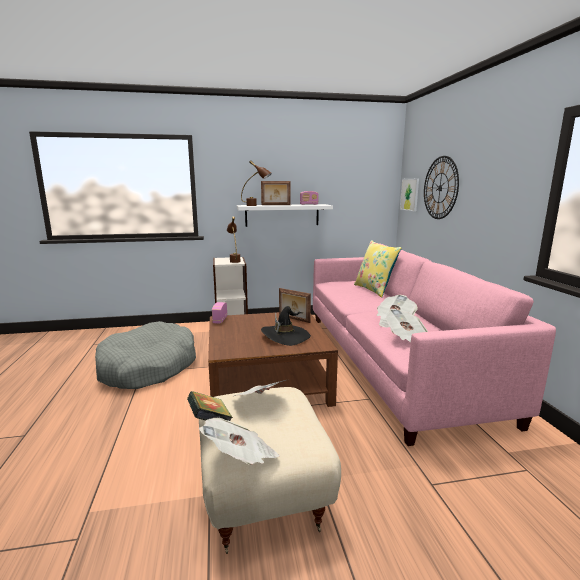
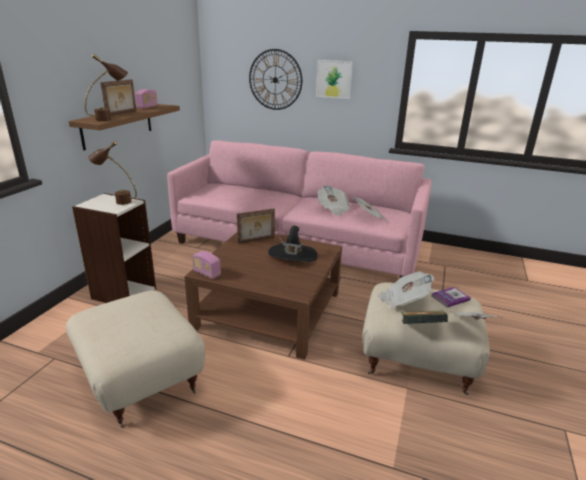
camera: 60 degrees left, 10 degrees up
(148, 367) = (139, 380): grey dog bed -> beige ottoman
(282, 215) = (118, 125): white shelf -> brown shelf
(296, 430) = (450, 298): none -> book
(374, 290) = (251, 188): yellow pillow -> none
(409, 194) = (224, 84): picture -> picture (334, 79)

